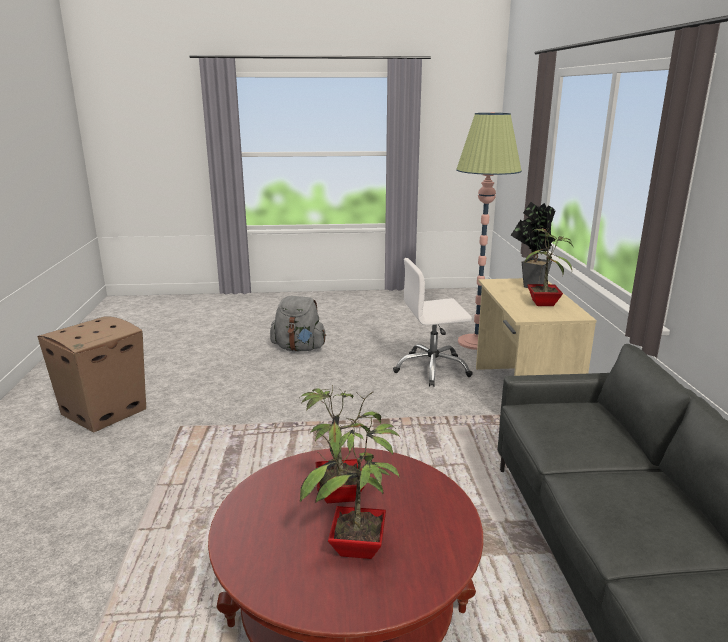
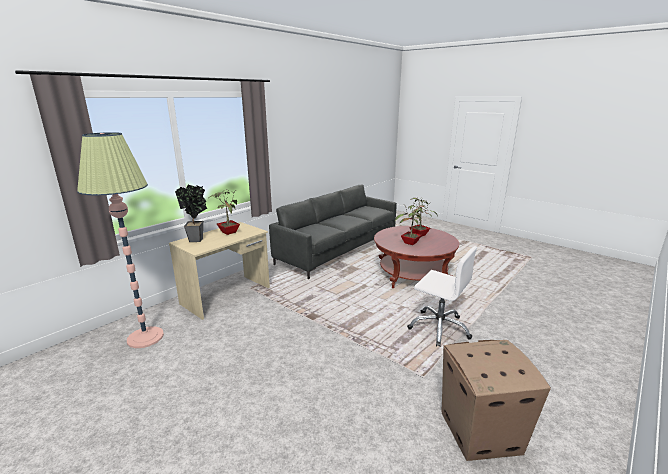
camera: 135 degrees left, 0 degrees up
(299, 348) = (245, 421): grey backpack -> none
(432, 369) = (220, 333): white office chair -> white office chair (439, 328)

